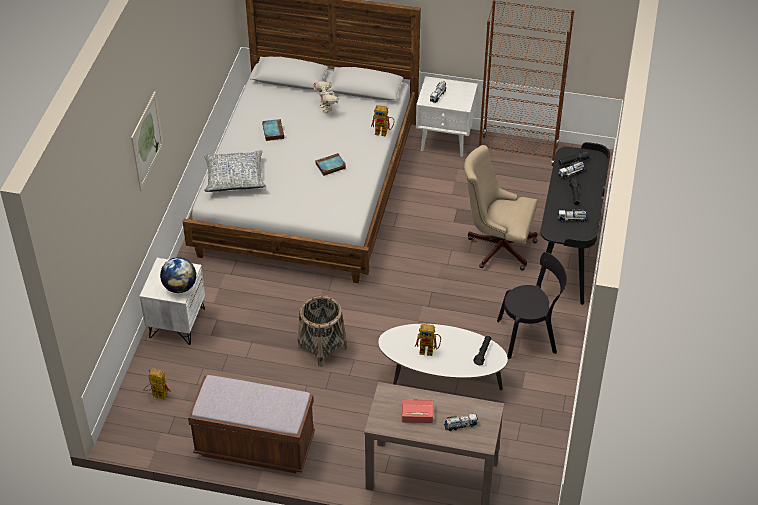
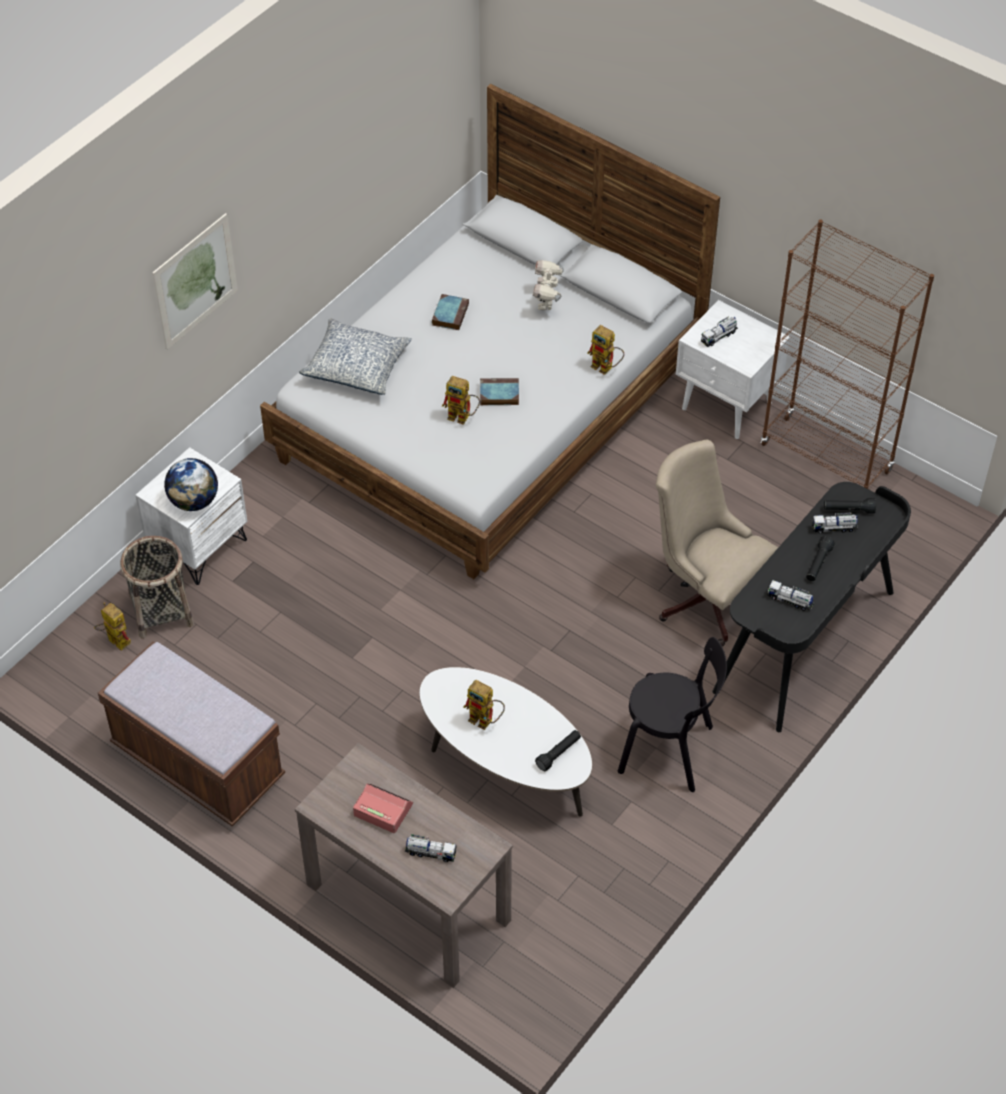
camera: 25 degrees right, 5 degrees up
(317, 185) = (463, 417): none -> toy robot
(322, 347) = (369, 656): basket -> basket (161, 611)

